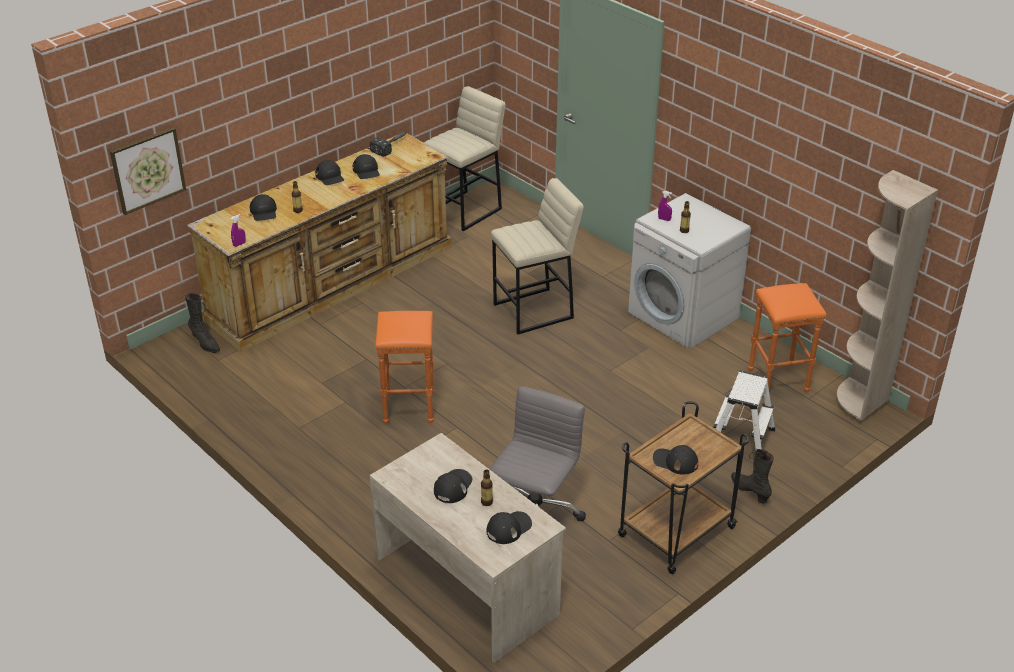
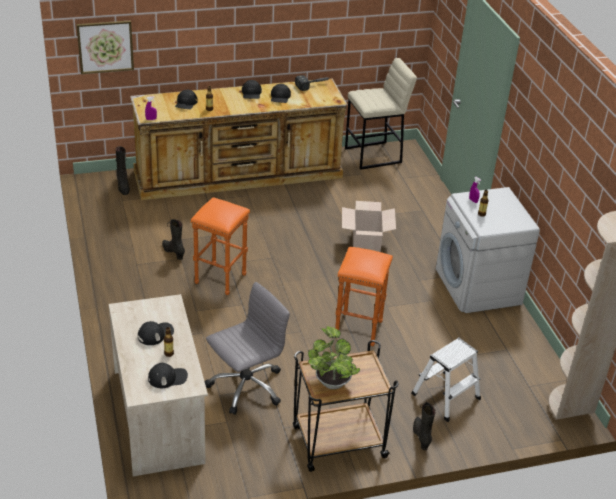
camera: 25 degrees right, 0 degrees up
(330, 398) = (173, 252): none -> black boot
(535, 310) = (366, 243): beige stool -> cardboard box
(675, 461) = (331, 381): black cap -> potted plant
(777, 381) = (514, 363): orange stool -> orange stool (357, 329)

